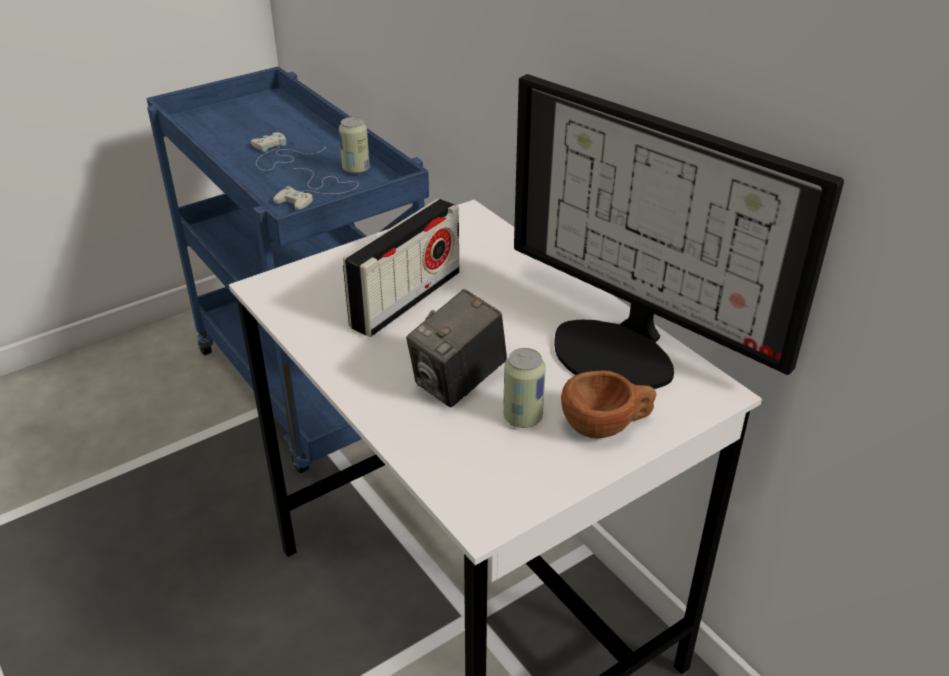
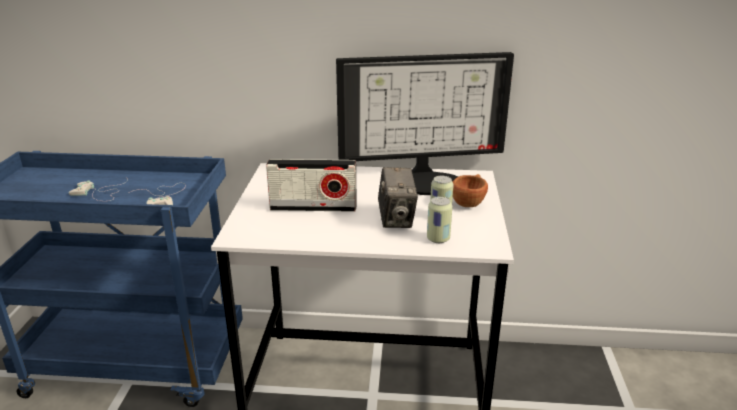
camera: 50 degrees left, 10 degrees down
(356, 169) = (164, 180): can -> can (438, 239)
(406, 299) = (313, 207): radio -> radio turned 105 degrees clockwise

